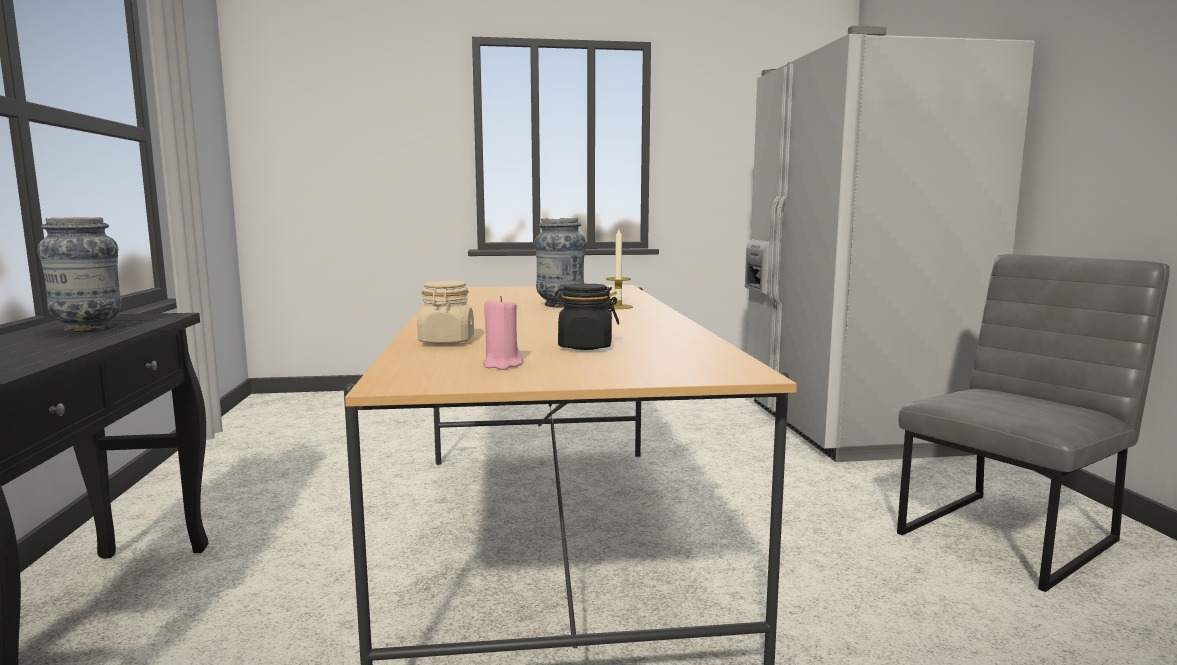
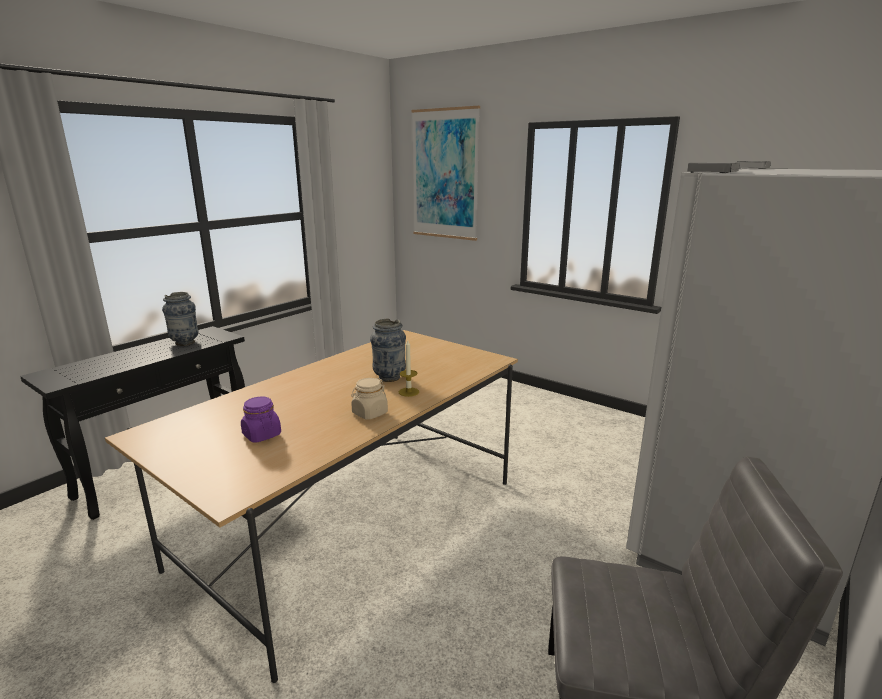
camera: 45 degrees right, 10 degrees up
(337, 103) = (445, 174): none -> picture
(446, 341) = (238, 403): beige jar -> beige jar (369, 413)
(502, 365) = (193, 437): pink candle -> none
(585, 346) = (261, 435): black jar -> purple jar

